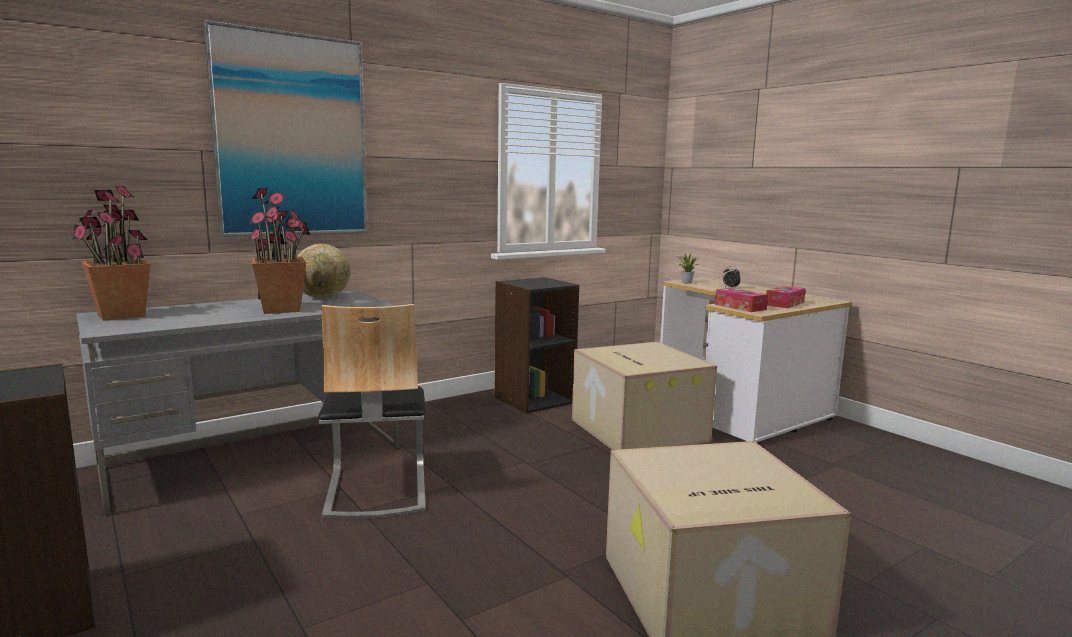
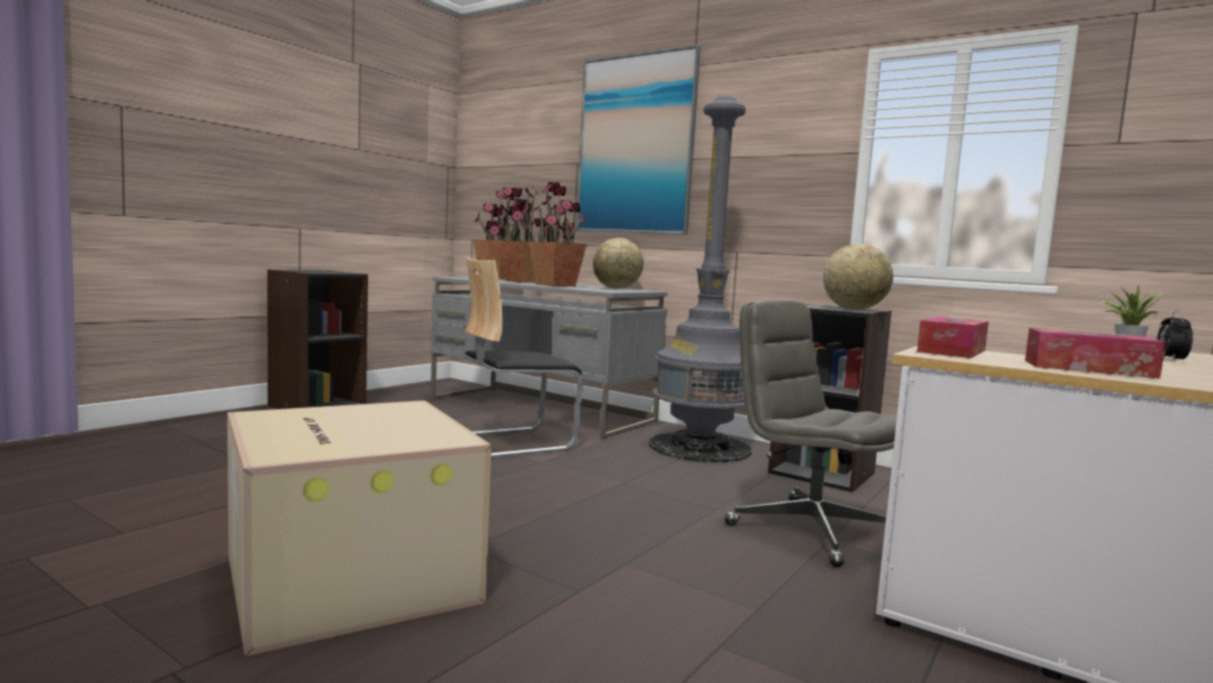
camera: 70 degrees right, 5 degrees down
(204, 313) = (523, 281): none -> potted plant
(450, 419) = (699, 447): none -> grey floor lamp
(551, 282) = (854, 309): none -> globe
(636, 429) = (810, 530): cardboard box -> grey office chair

